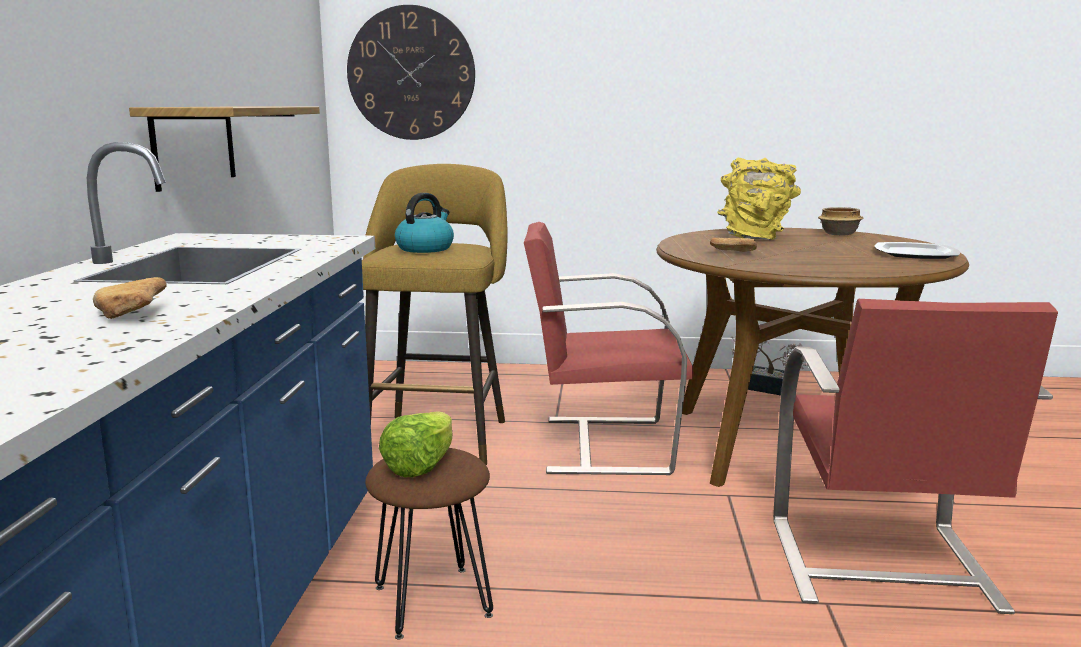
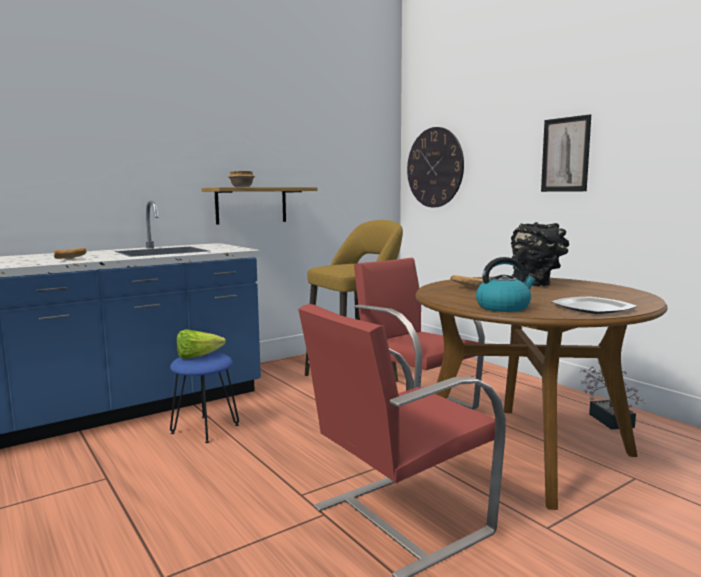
camera: 50 degrees right, 5 degrees down
(425, 248) = (343, 265): kettle -> kettle (503, 307)
(432, 600) = (205, 429): brown stool -> blue stool
(654, 65) = (565, 154): none -> picture
(756, 238) = (536, 284): yellow vase -> black vase
(839, 234) = (618, 291): bowl -> bowl (241, 187)

